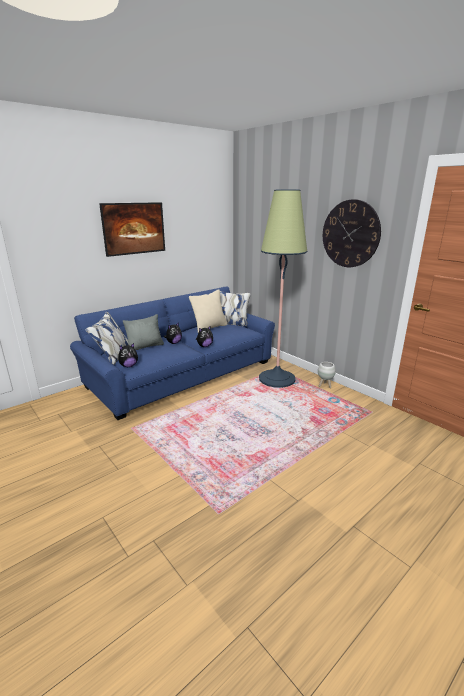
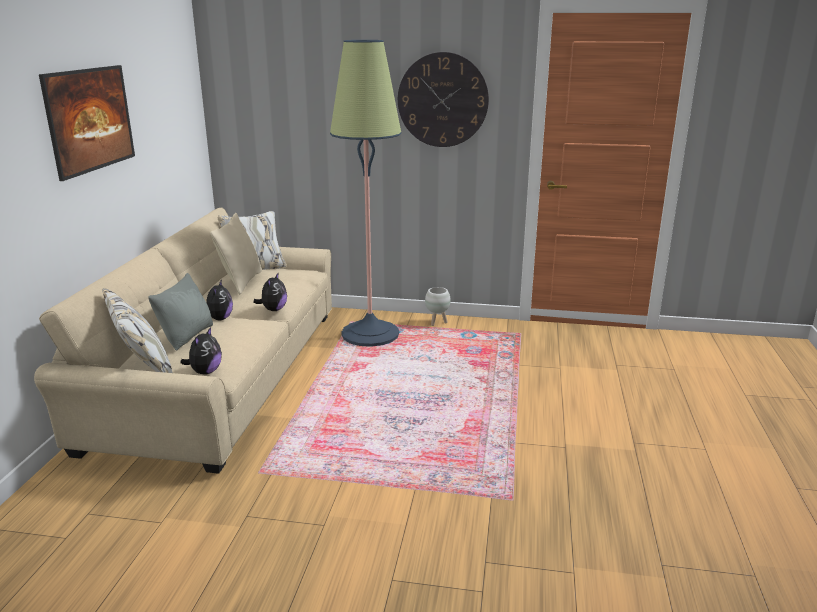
camera: 40 degrees left, 0 degrees up
(183, 374) = (222, 374): blue sofa -> beige sofa

